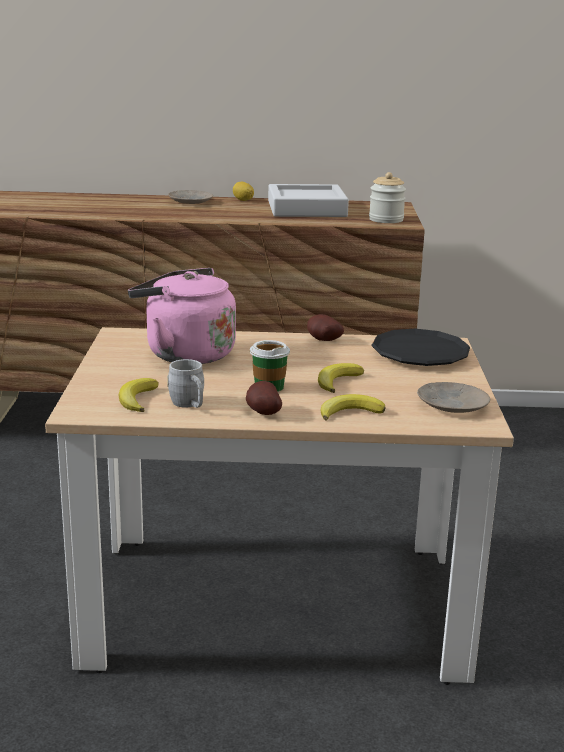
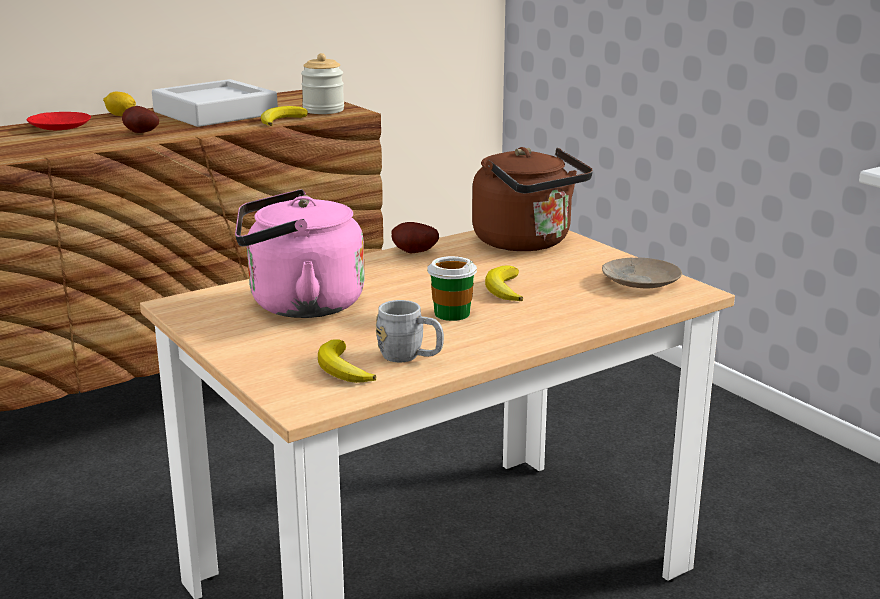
camera: 35 degrees left, 0 degrees up
(190, 202) = (59, 127): beige plate -> red plate
(262, 413) = (496, 342): potato -> potato (139, 133)
(350, 412) = (571, 315): banana -> banana (281, 120)
(420, 354) = (527, 243): black plate -> brown kettle

